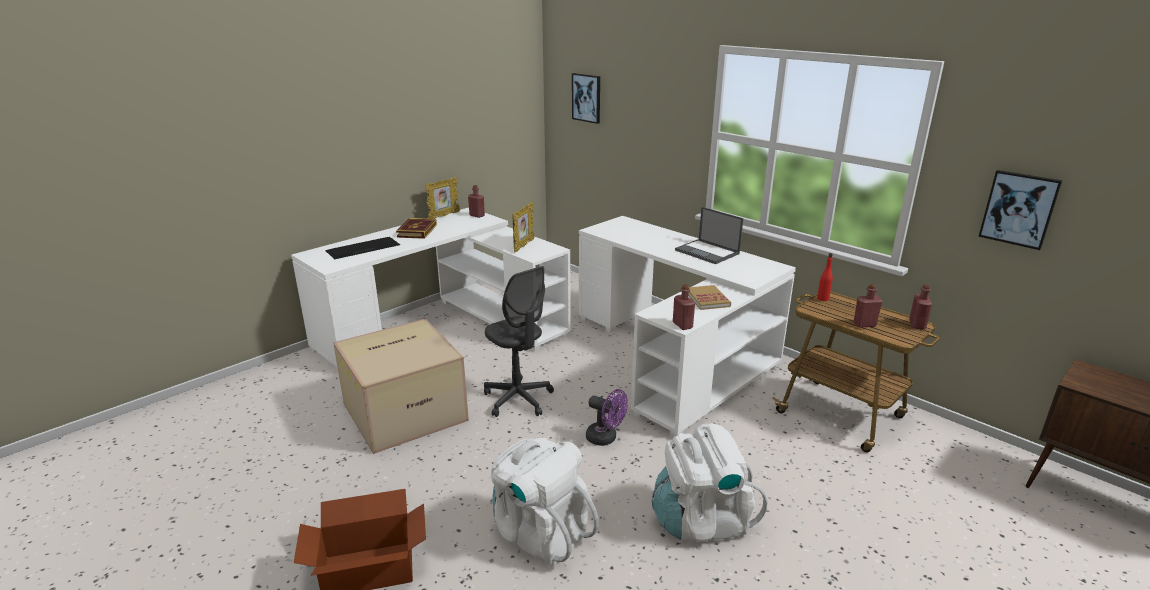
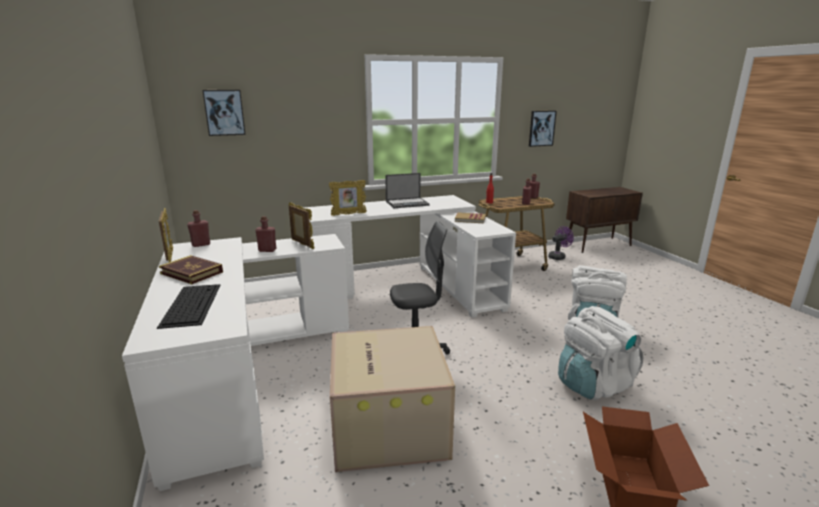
camera: 65 degrees left, 5 degrees down
(606, 438) = (494, 334): purple fan -> purple fan (558, 257)
(622, 237) = (348, 214): none -> picture frame
(682, 325) = (503, 230): red bottle -> red bottle (267, 250)

